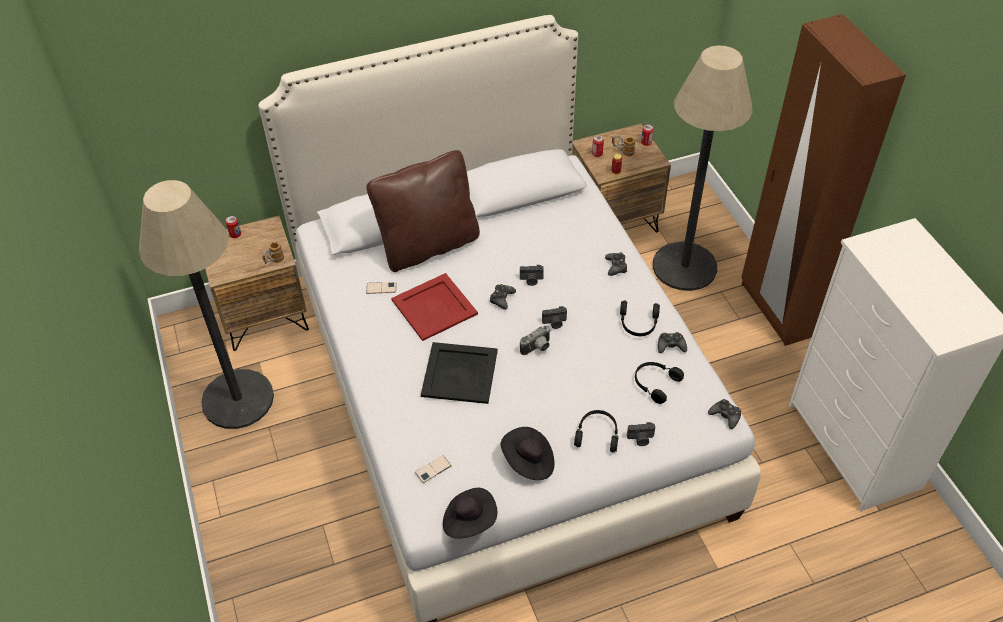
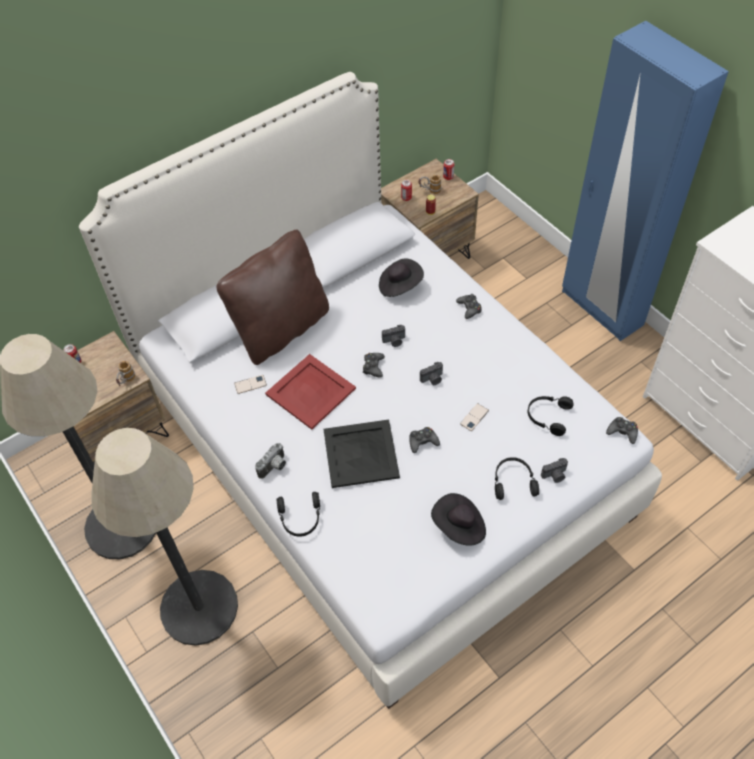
camera: 15 degrees left, 5 degrees up
(433, 469) = (371, 559): phone -> phone (474, 417)
(469, 520) = (425, 602): black hat -> black hat (399, 286)
(537, 348) = (425, 409): camera -> camera (274, 467)
(638, 324) = (511, 361): black headphones -> black headphones (300, 518)
(671, 346) = (548, 375): black game controller -> black game controller (423, 442)
(684, 267) = (505, 286): floor lamp -> floor lamp (199, 607)
(776, 310) = (601, 308): brown wardrobe -> blue wardrobe

